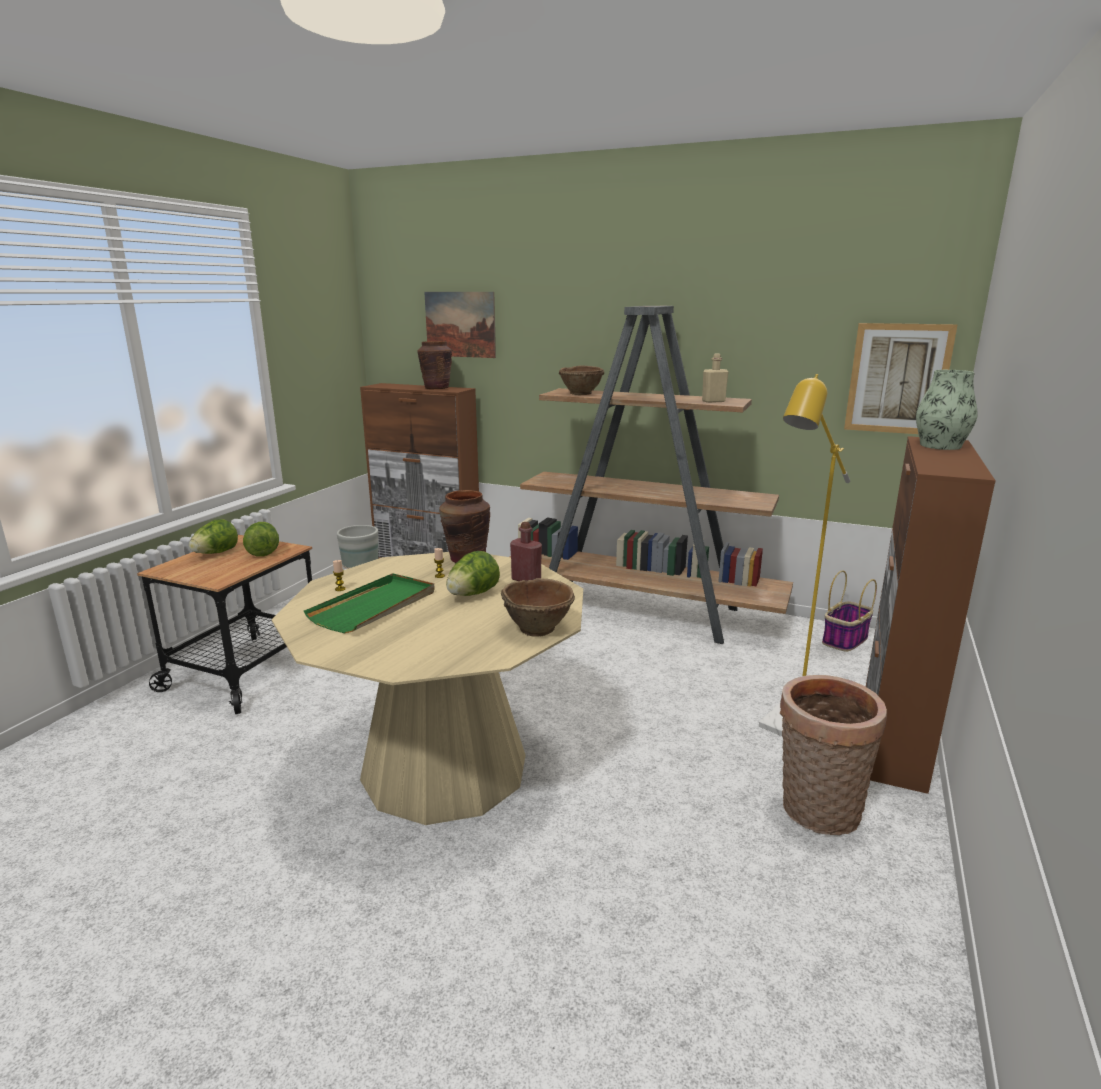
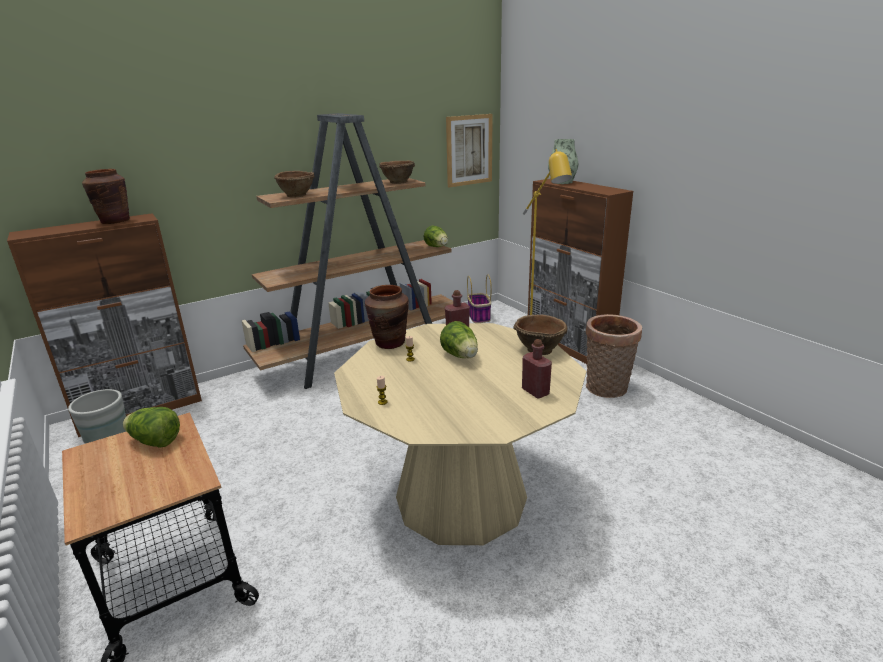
camera: 55 degrees left, 5 degrees up
(216, 553) = (103, 473): lettuce -> lettuce (437, 247)
(375, 606) = (438, 394): green tray -> none
(422, 650) = (535, 392): none -> red bottle
(460, 324) = (113, 149): picture -> none
(713, 401) = (397, 182): beige bottle -> brown bowl

